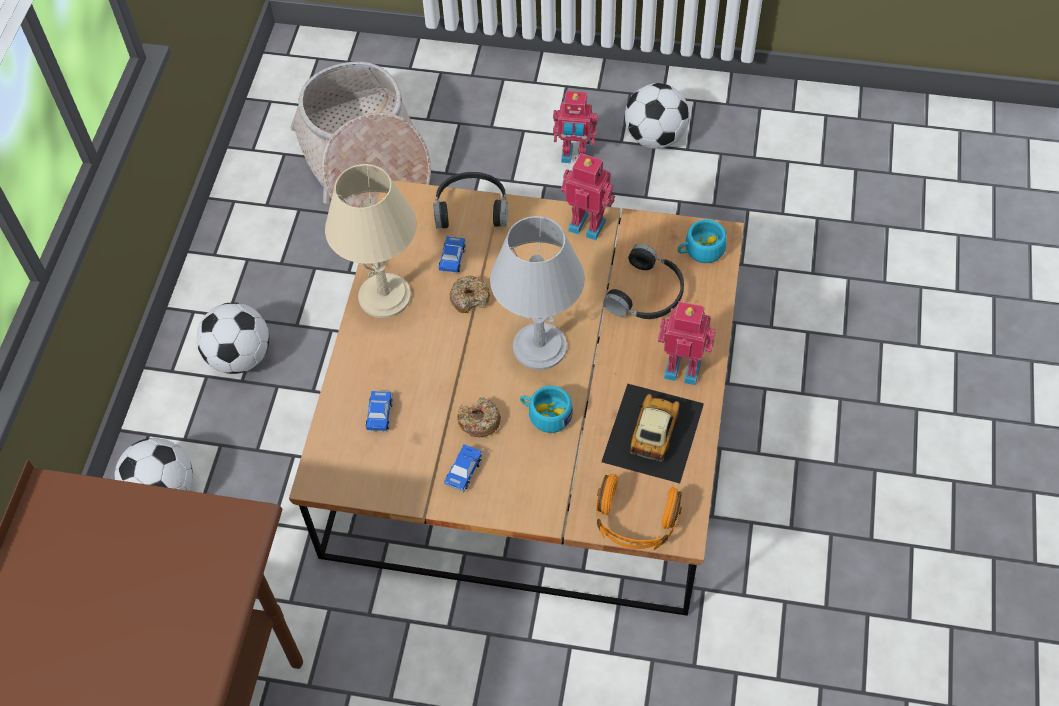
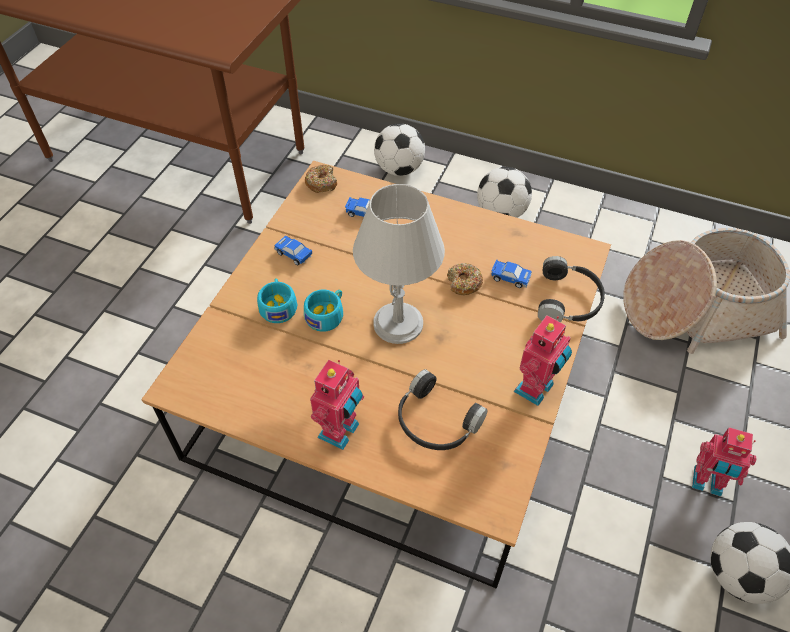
camera: 100 degrees right, 5 degrees down
(384, 296) = (478, 229): beige table lamp -> none
(479, 421) = (336, 270): donut -> donut (321, 183)
(575, 156) = (707, 483): toy robot -> toy robot turned 90 degrees counterclockwise
(635, 521) = (199, 357): orange headphones -> none
(652, 432) = (279, 389): toy car -> none
(700, 250) = (482, 485): turquoise cup -> turquoise cup (278, 306)

